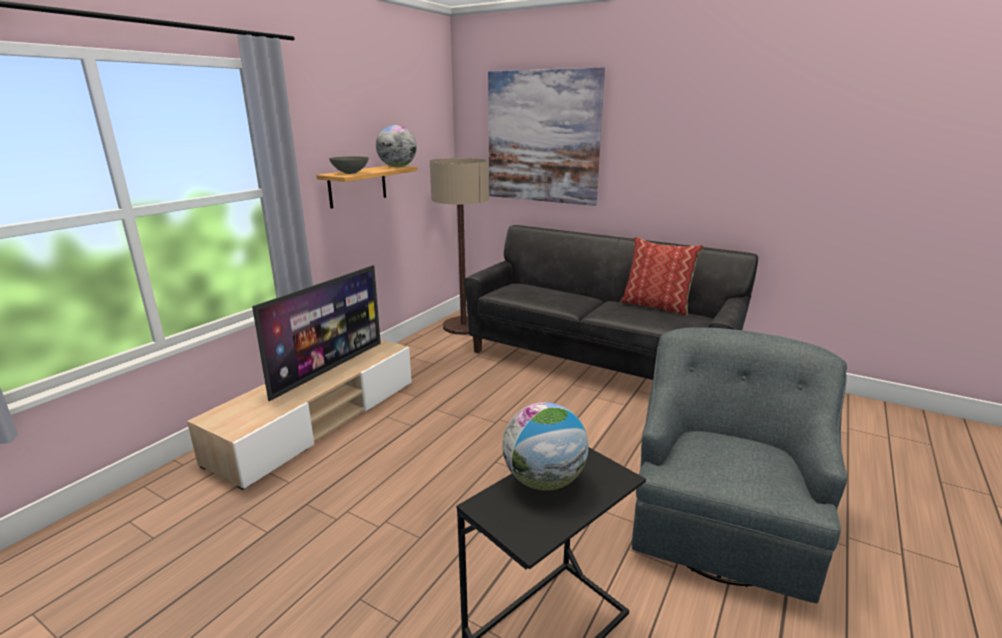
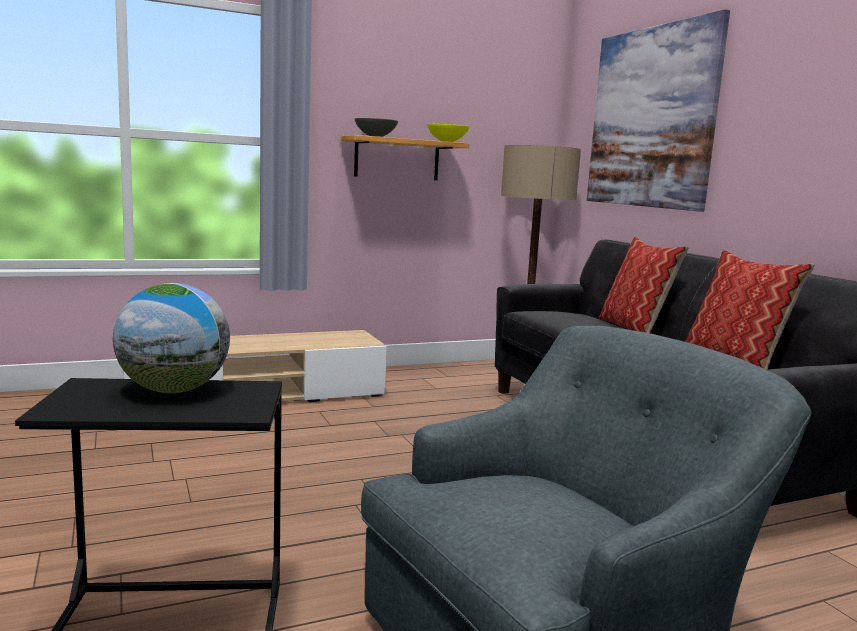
camera: 35 degrees right, 10 degrees down
(329, 368) = (283, 340): television -> none
(397, 167) = (446, 141): globe -> yellow bowl
(569, 290) = (634, 329): none -> pillow

